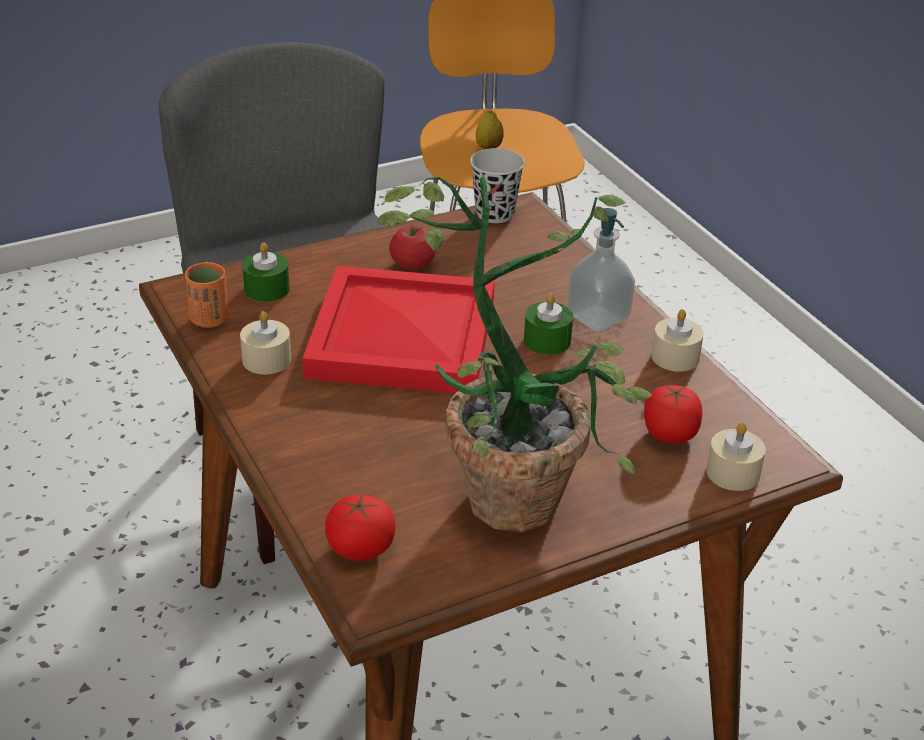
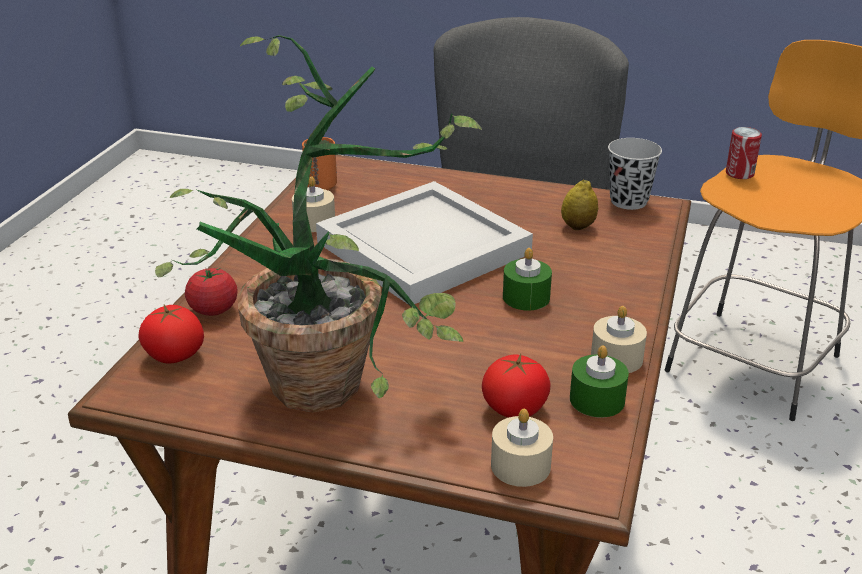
camera: 45 degrees right, 5 degrees down
(266, 289) = (384, 183): green candle -> green candle (597, 400)
(400, 335) = (423, 246): red tray -> white tray
(412, 264) = (508, 208): tomato -> tomato (213, 309)
(443, 144) = (739, 173): none -> can
(489, 148) = (776, 189): lemon -> lemon (578, 226)
(598, 317) = (596, 301): soap dispenser -> none

